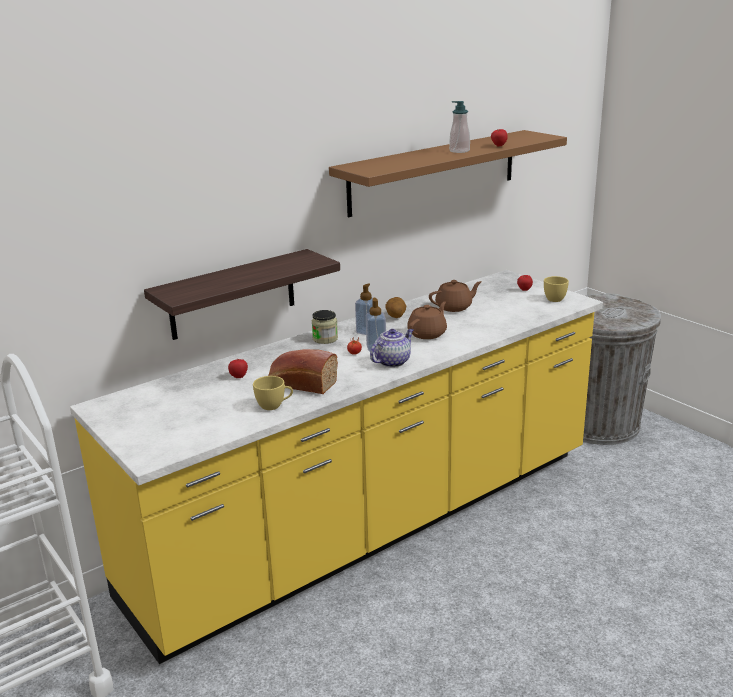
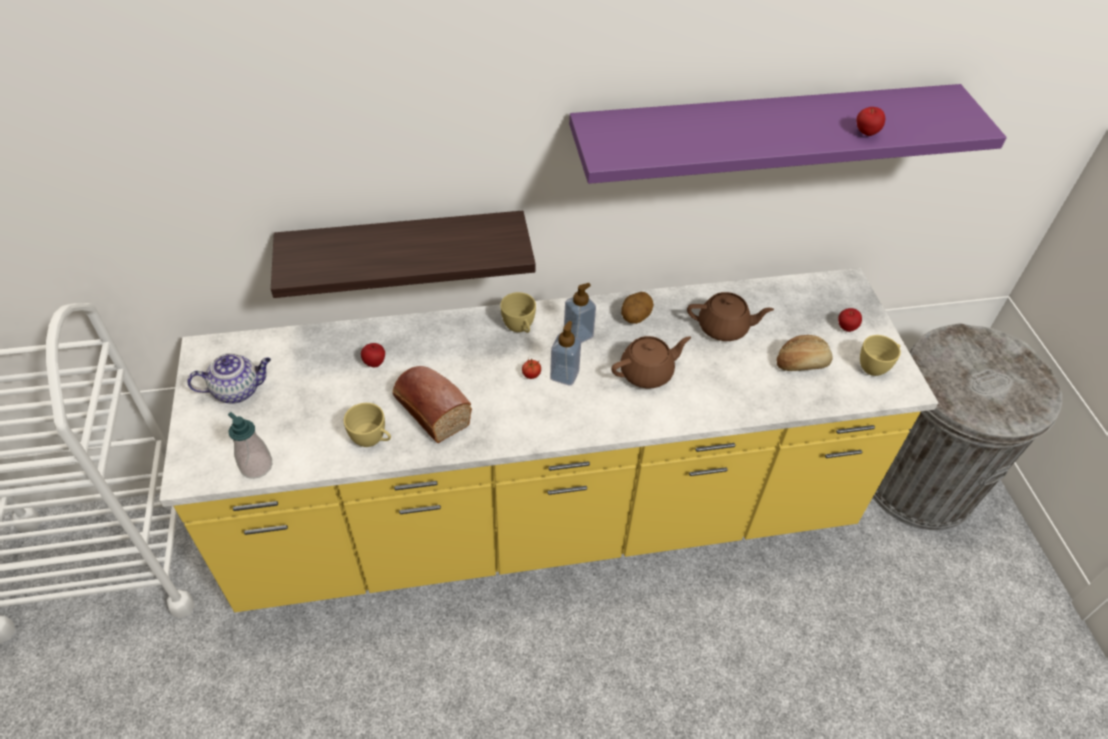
camera: 25 degrees right, 25 degrees up
(325, 339) = (520, 328): jar -> yellow cup
(392, 362) = (562, 414): teapot -> teapot (238, 390)
(434, 172) = (762, 132): brown shelf -> purple shelf
(459, 151) = (792, 129): soap dispenser -> soap dispenser (256, 466)
(514, 307) = (801, 363): none -> bread

